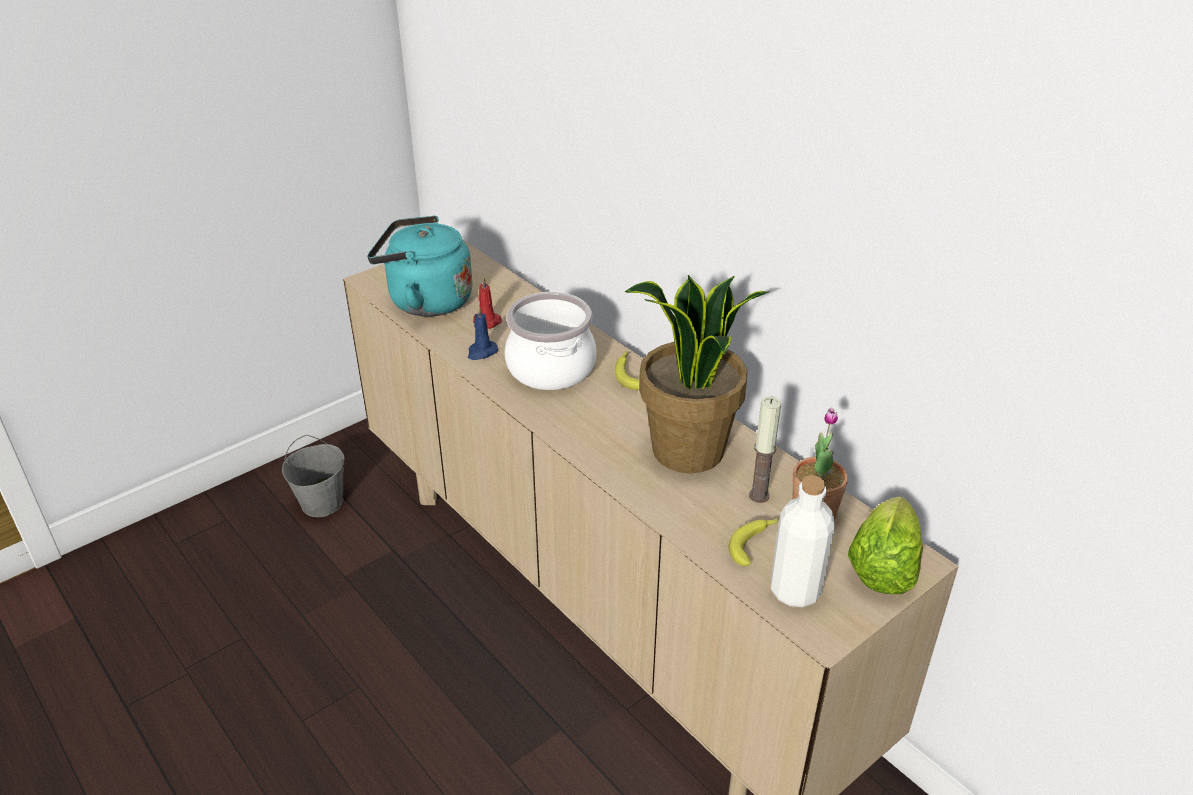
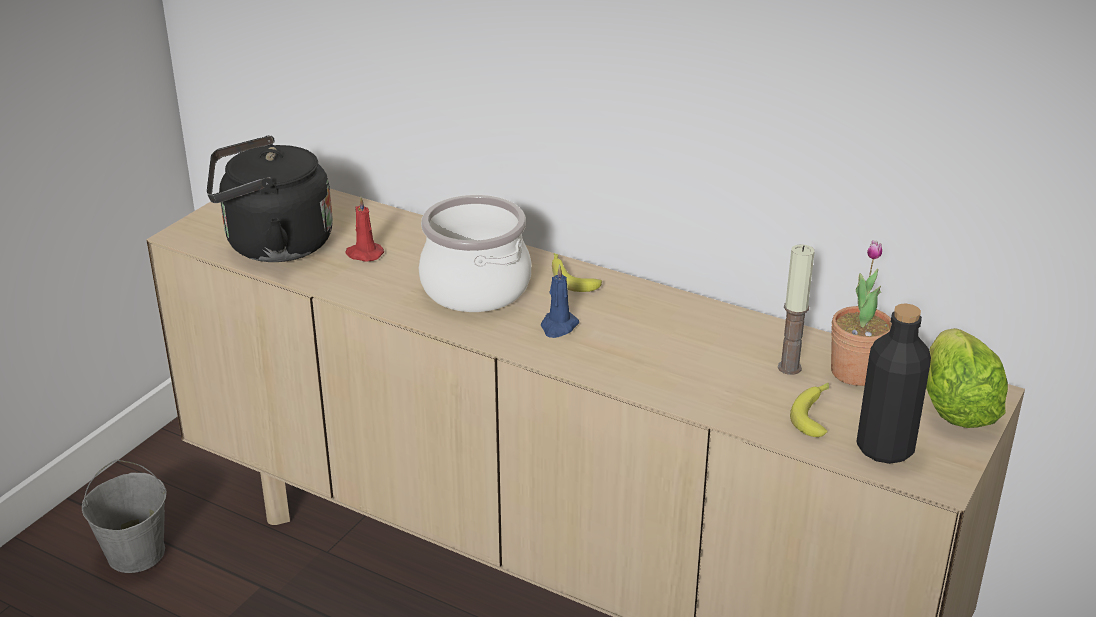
camera: 20 degrees left, 5 degrees down
(425, 301) = (272, 245): turquoise kettle -> black kettle
(481, 352) = (381, 287): blue candle -> blue candle (558, 327)
(688, 451) = (686, 341): potted plant -> none
(795, 590) = (885, 448): white bottle -> black bottle

